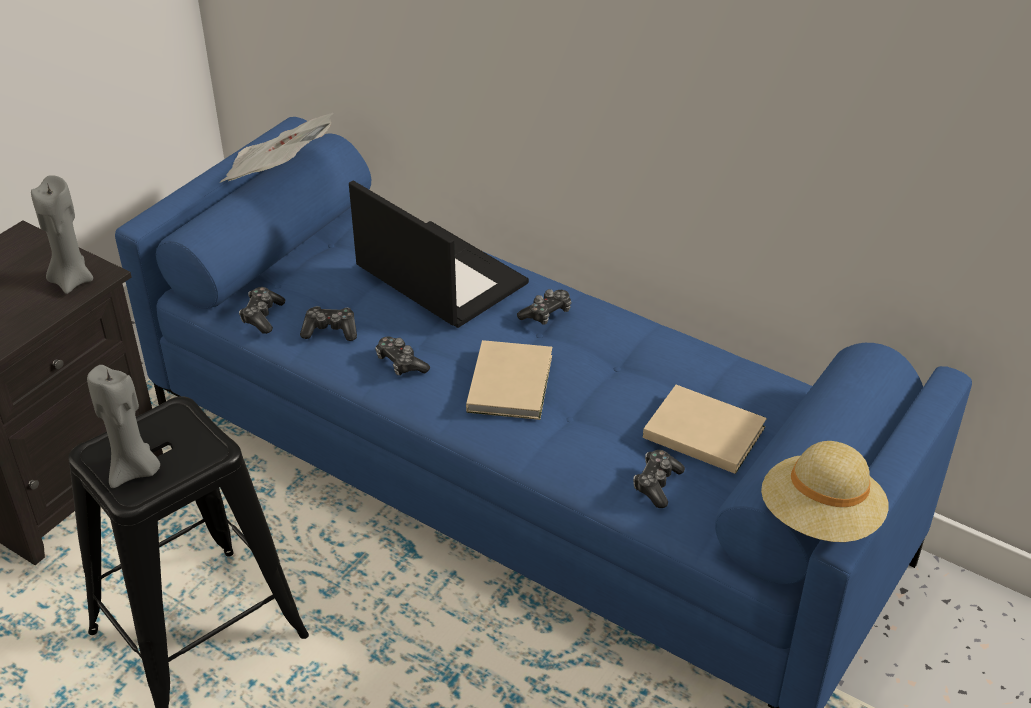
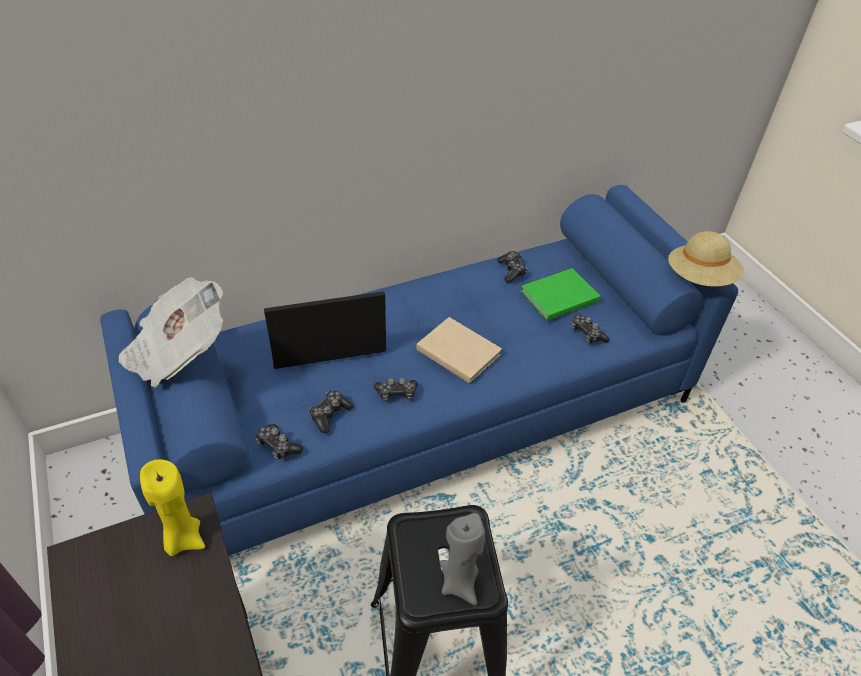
camera: 60 degrees left, 5 degrees up
(71, 280) = (183, 538): grey candle -> yellow candle
(546, 314) = (407, 307): game controller -> game controller (511, 270)
(702, 430) = (557, 296): beige book -> green book

